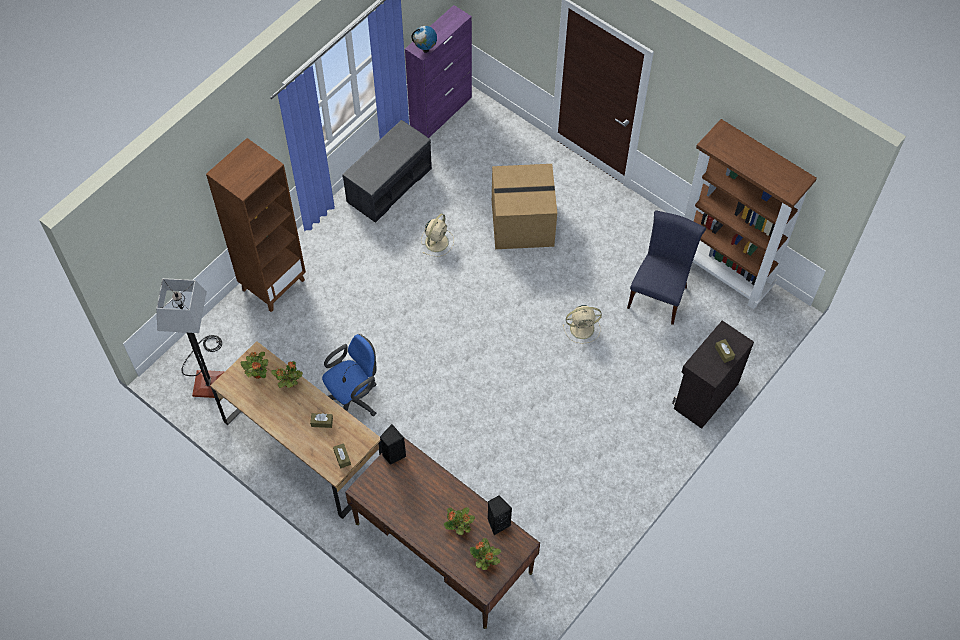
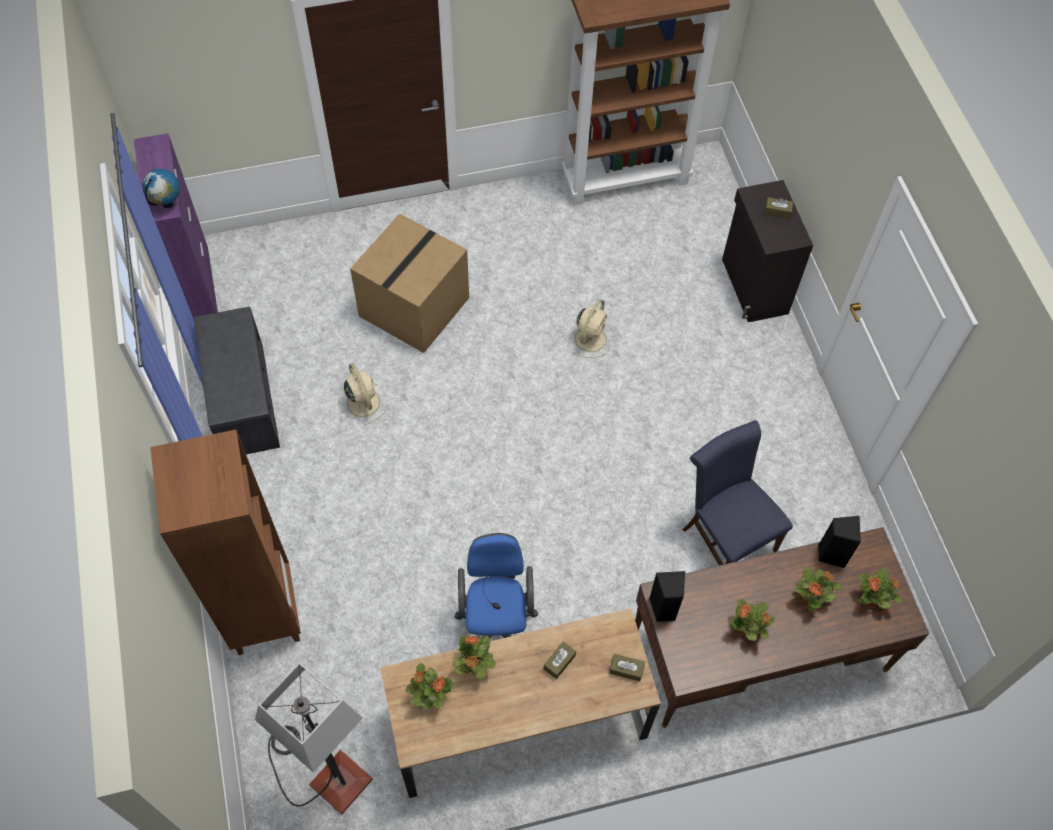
camera: 55 degrees left, 0 degrees up
(413, 505) = (747, 629): none -> potted plant
(659, 294) = (606, 247): blue chair -> blue chair (725, 535)

